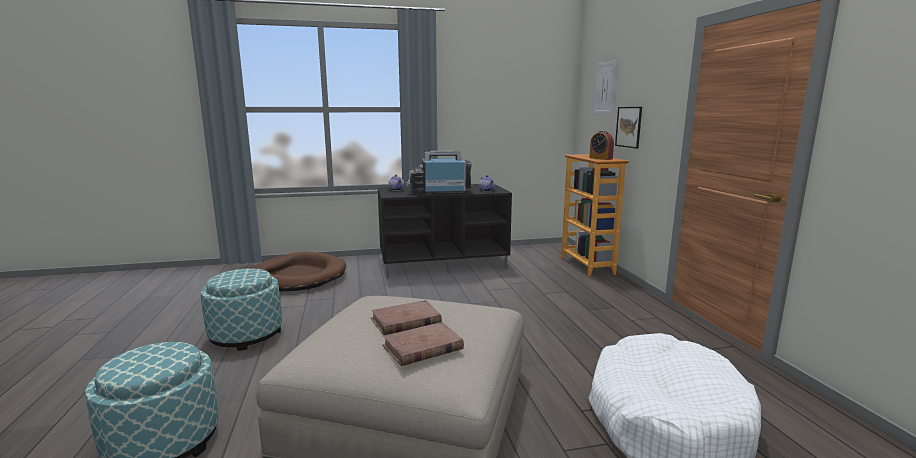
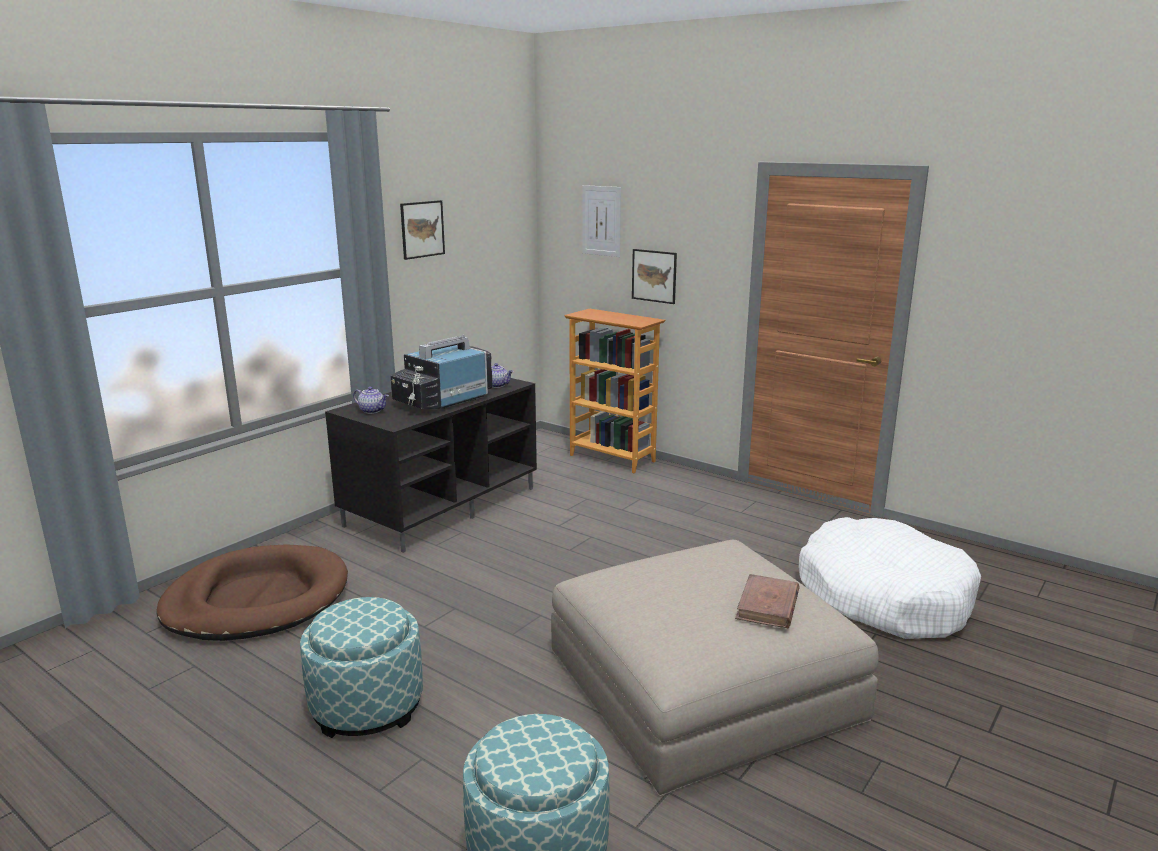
camera: 40 degrees left, 5 degrees up
(405, 321) = (701, 588): brown book -> none
(472, 89) = (422, 229): none -> picture
(600, 158) = (627, 319): alarm clock -> none

